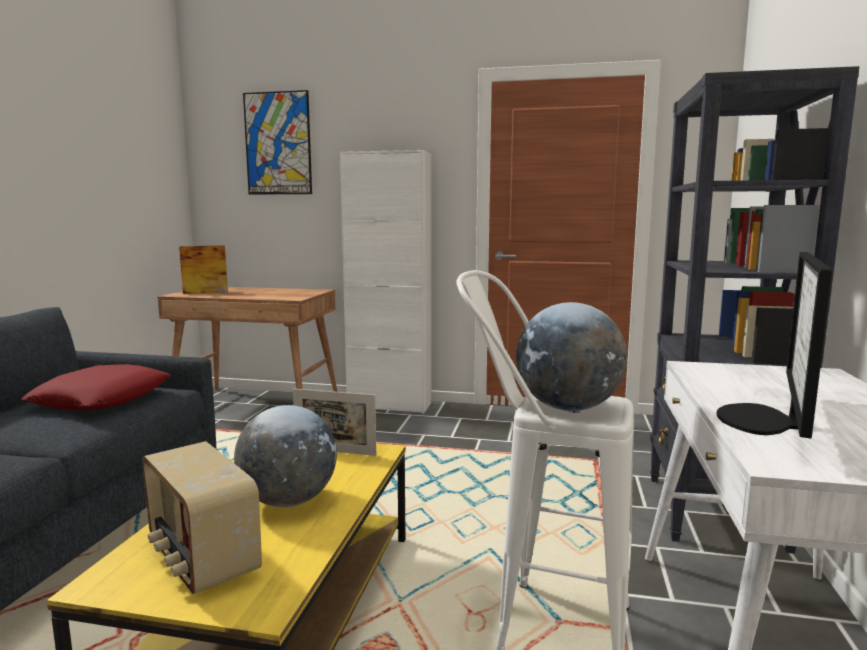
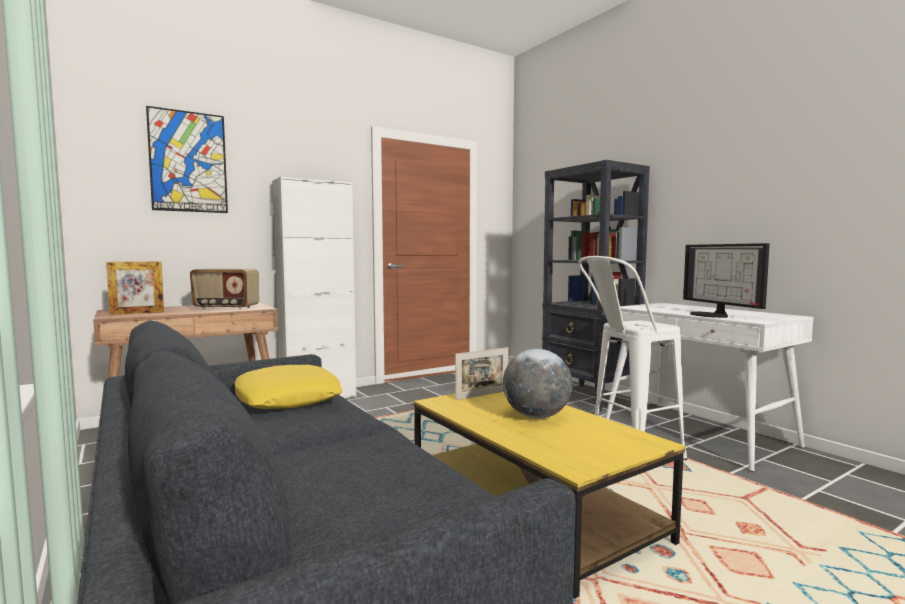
camera: 45 degrees left, 5 degrees down
(102, 398) = (287, 398): red pillow -> yellow pillow
(201, 559) = (581, 444): radio -> radio (226, 308)
(205, 292) = (137, 313): picture frame -> picture frame turned 135 degrees counterclockwise
(568, 408) = (641, 325): globe -> none

